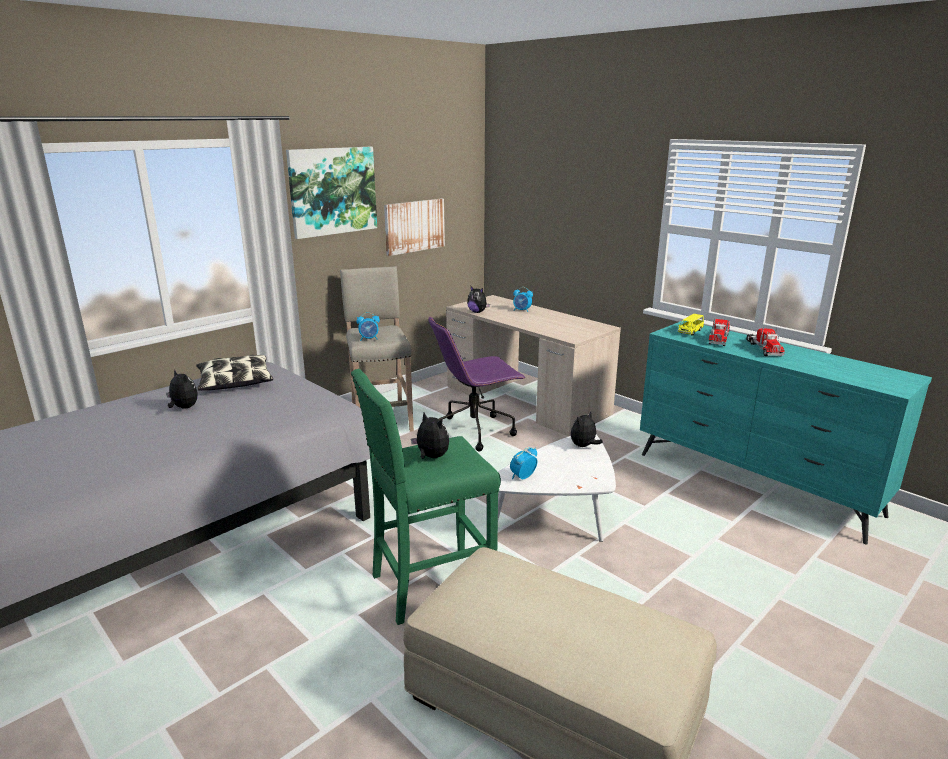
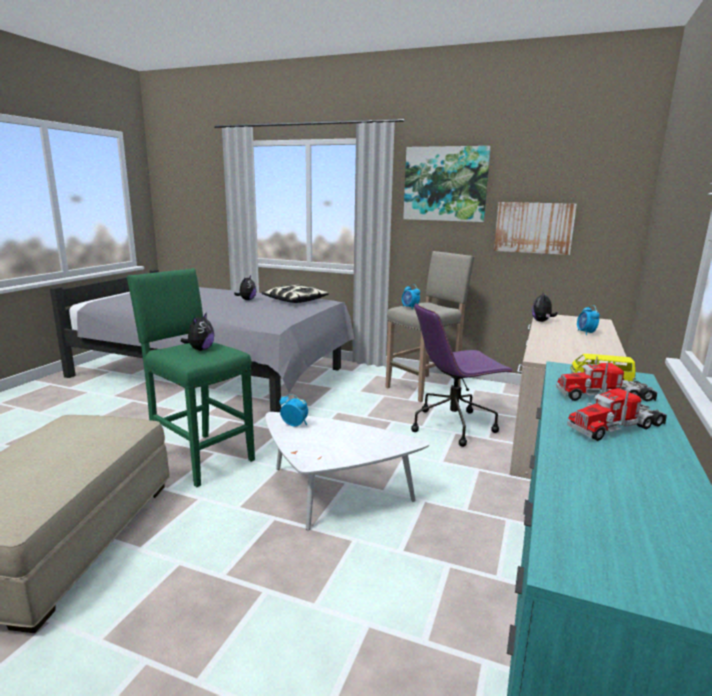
camera: 65 degrees right, 5 degrees down
(475, 431) = (453, 425): purple office chair -> purple office chair turned 60 degrees counterclockwise
(584, 446) = (385, 443): plush toy -> none

